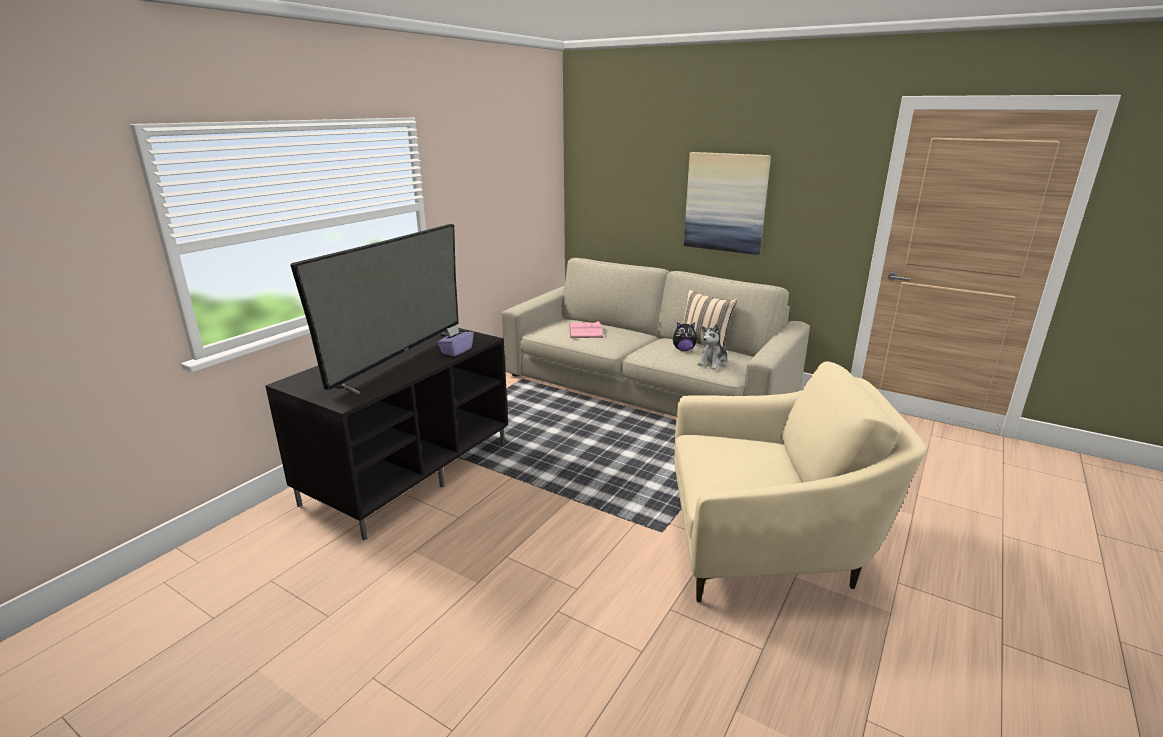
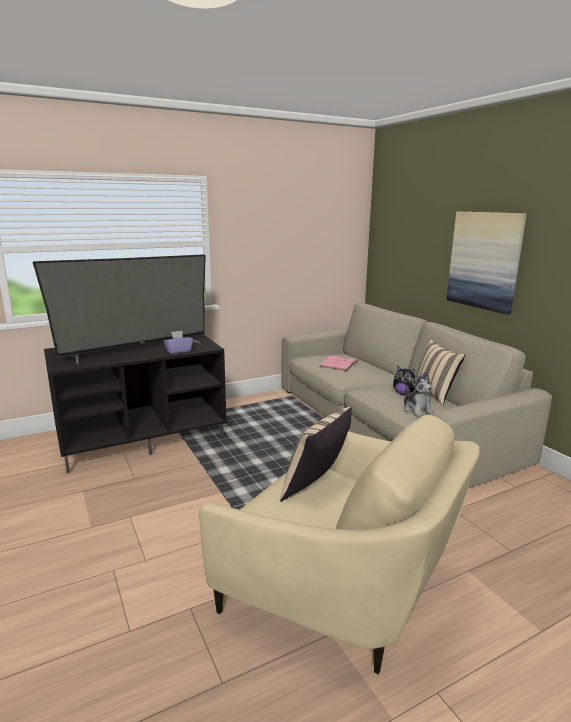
camera: 30 degrees right, 5 degrees down
(713, 363) = (417, 410): plush toy -> plush toy turned 90 degrees counterclockwise
(735, 455) = (316, 487): none -> beige pillow

